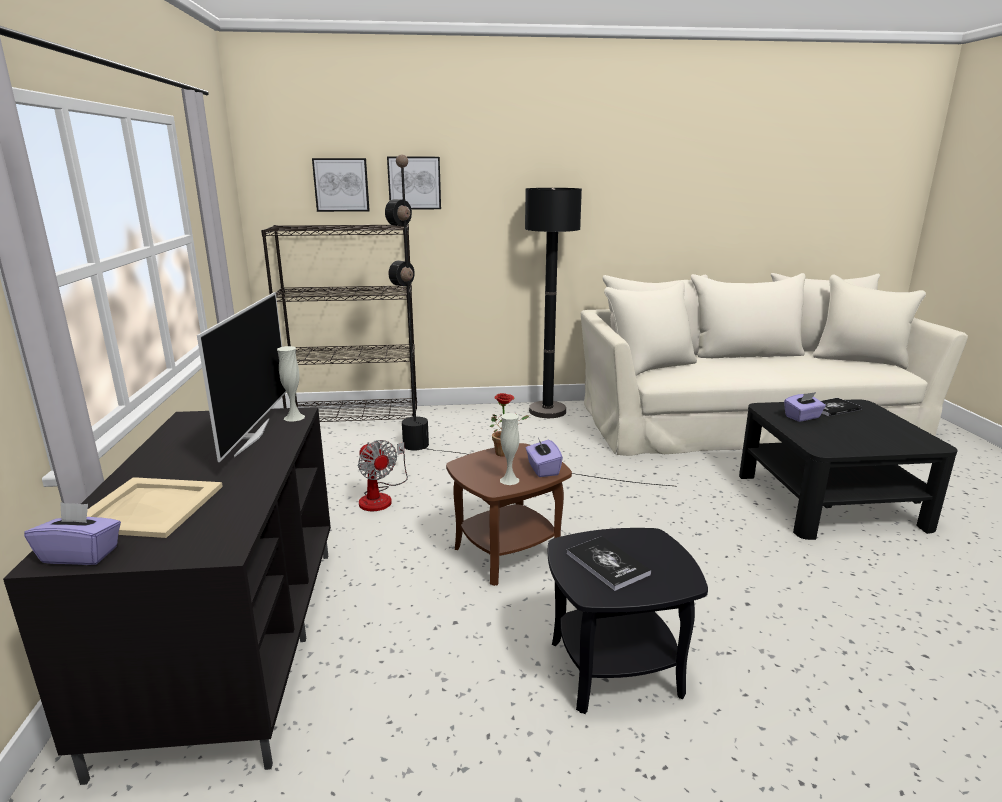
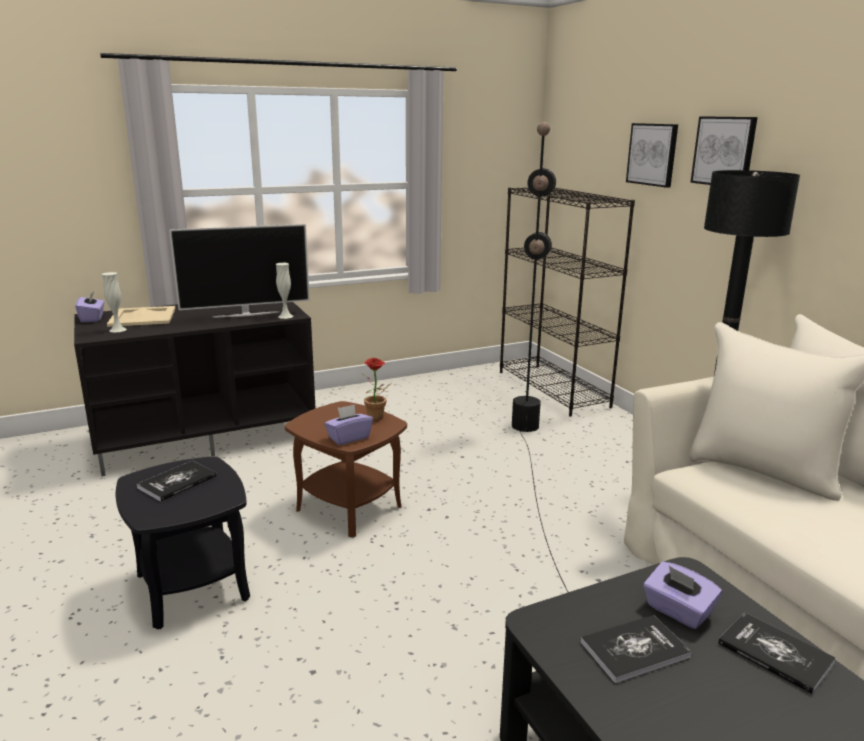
camera: 70 degrees right, 0 degrees up
(341, 185) = (599, 152): picture -> picture (724, 151)
(380, 497) = (412, 434): fan -> none
(509, 480) = (318, 427): white vase -> white vase (117, 330)
(839, 433) = (635, 649): none -> book

